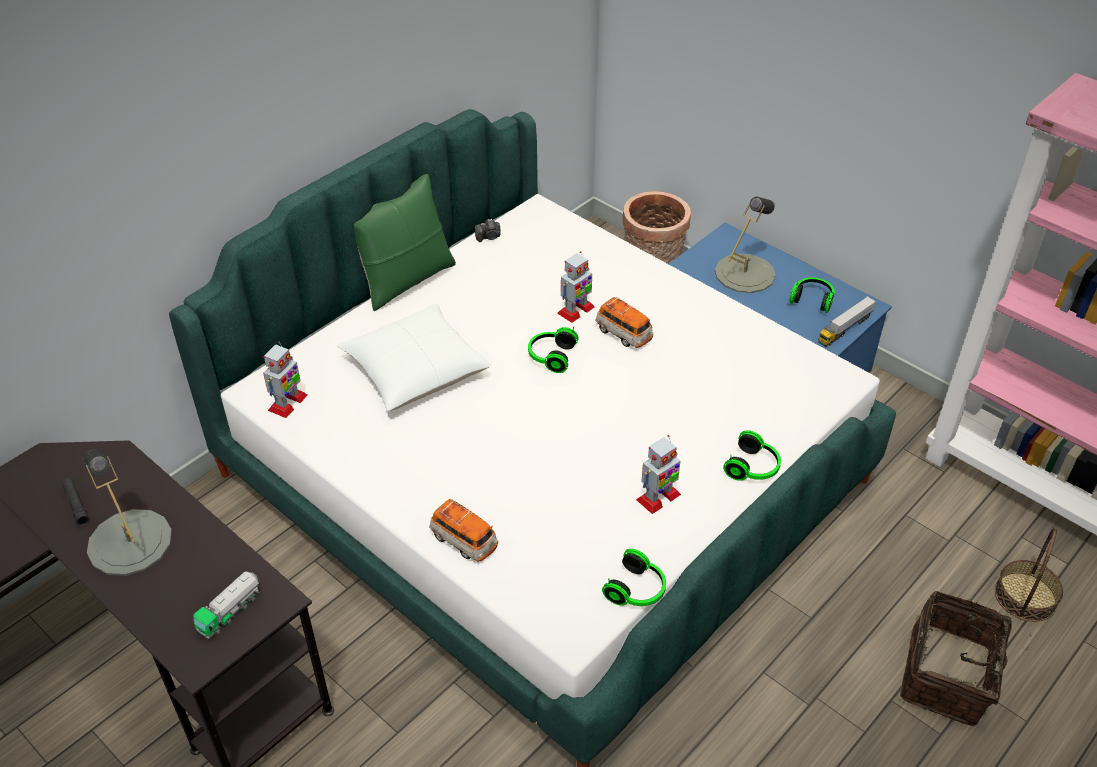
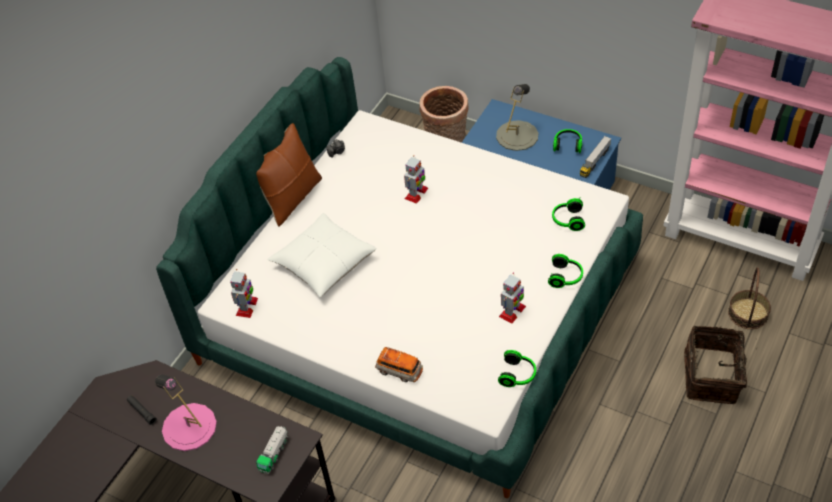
camera: 10 degrees left, 5 degrees up
(129, 542) = (189, 427): grey table lamp -> pink table lamp
(405, 280) = (291, 198): green pillow -> brown pillow
(550, 356) = (411, 231): headphones -> headphones (567, 220)
(623, 334) = (454, 203): toy car -> none

